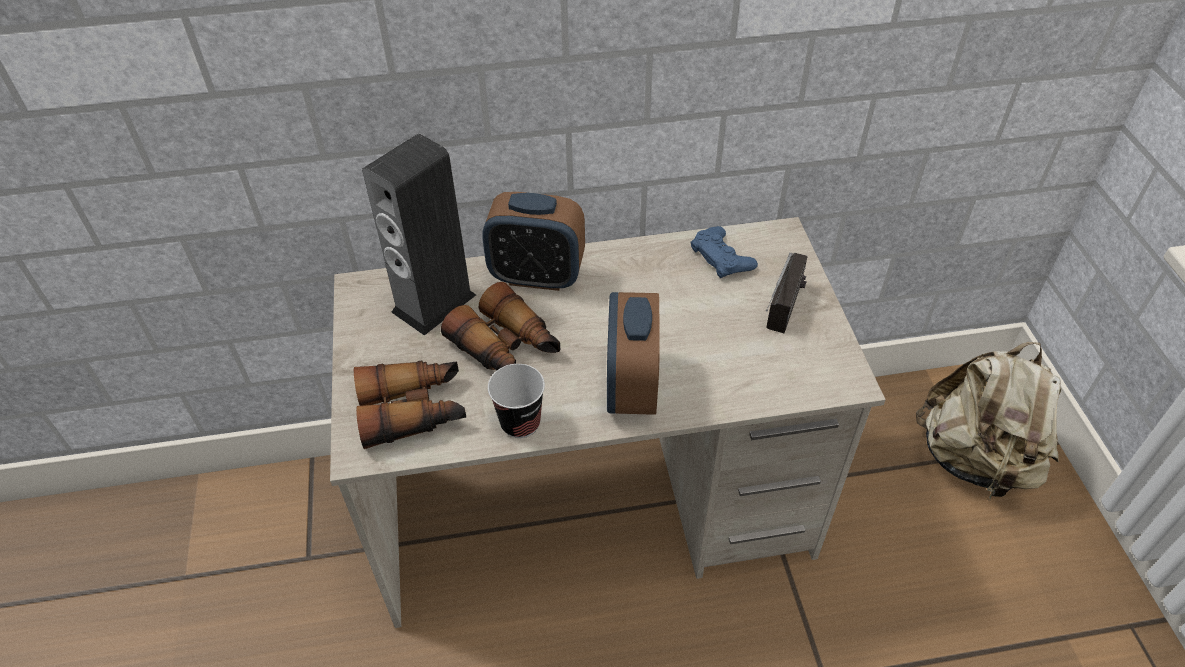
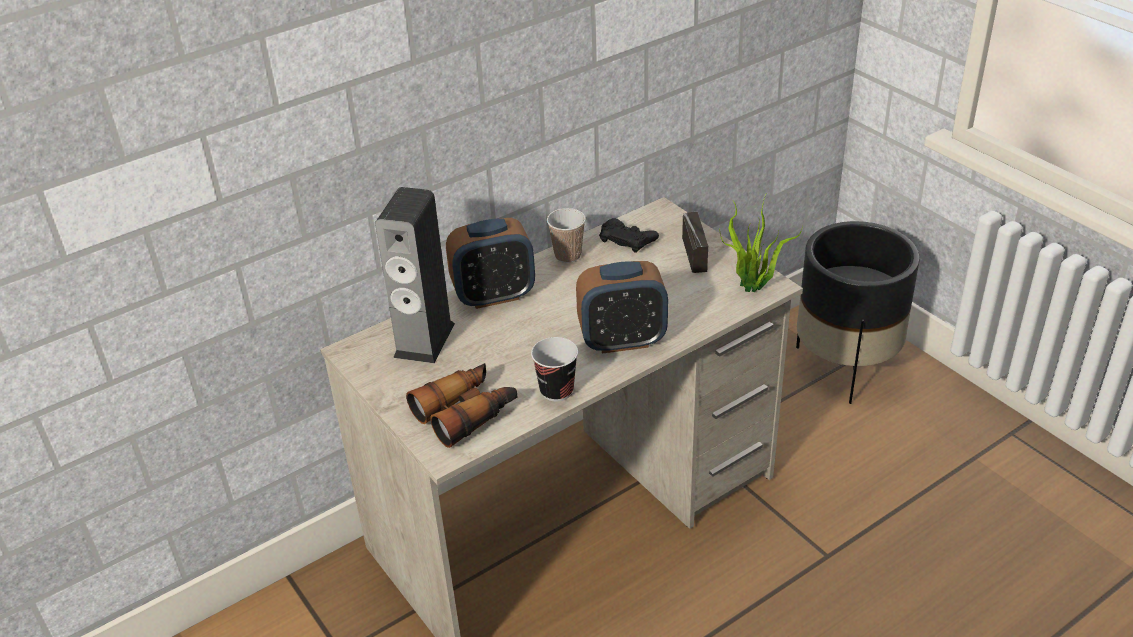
camera: 25 degrees left, 10 degrees down
(507, 348) = (508, 349): binoculars -> none
(631, 387) = (622, 340): alarm clock -> alarm clock turned 75 degrees counterclockwise
(645, 254) = (567, 255): none -> cup
(722, 257) = (627, 239): blue game controller -> black game controller
(824, 376) = (753, 288): none -> potted plant
(975, 459) = (846, 367): beige backpack -> black planter

